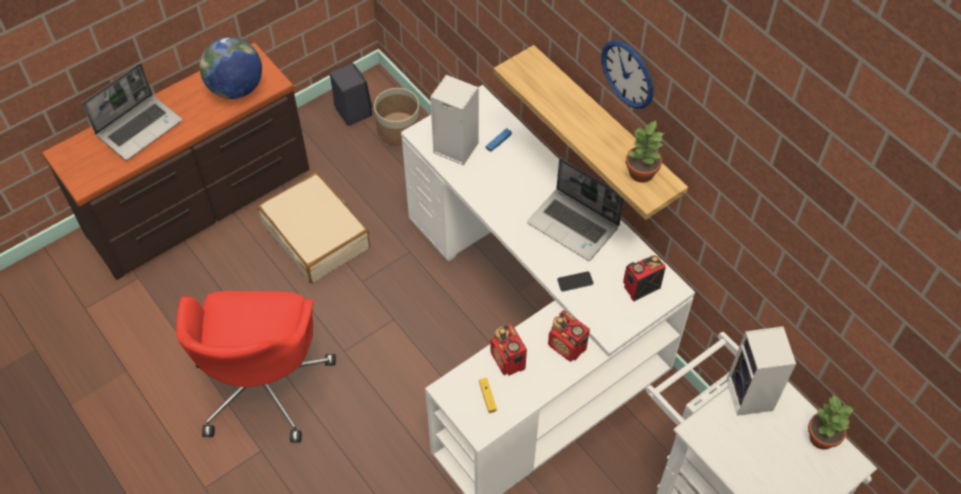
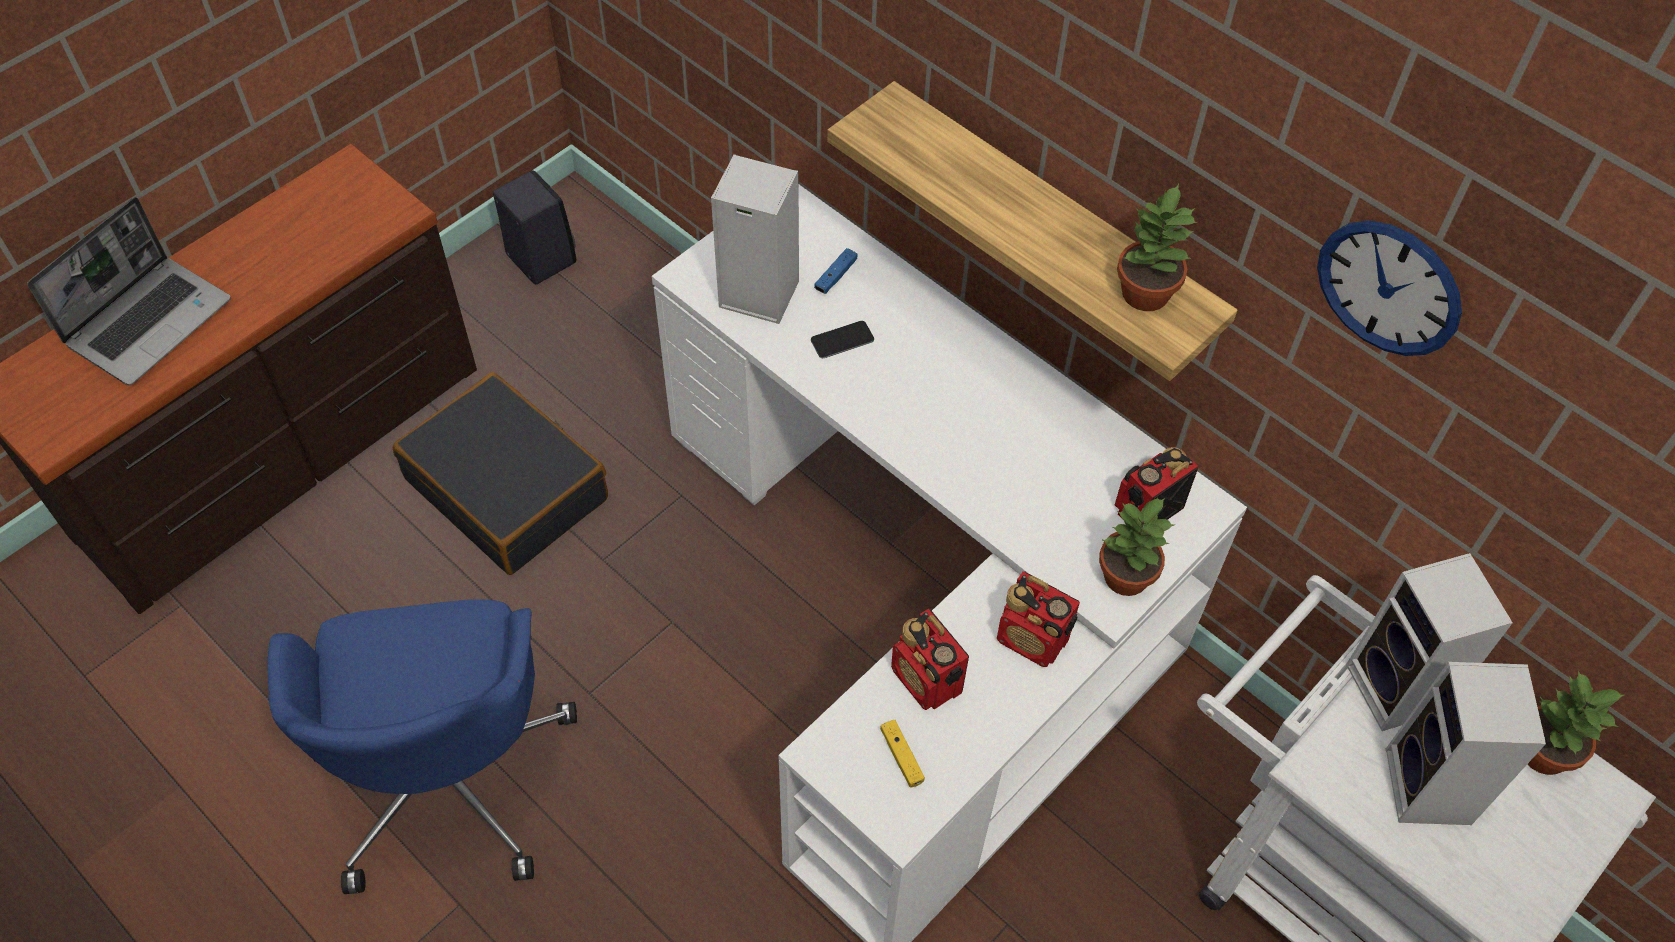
camera: 10 degrees left, 0 degrees up
(236, 88) = (327, 230): globe -> none
(263, 383) = (447, 775): red office chair -> blue office chair
(317, 236) = (508, 488): beige suitcase -> black suitcase
(399, 129) = (628, 281): planter -> none
(574, 225) = (1003, 411): laptop -> none
(575, 281) = (1025, 515): phone -> phone (842, 340)
(621, 320) = (1124, 576): none -> potted plant
(628, 74) = (1106, 104): wall clock -> wall clock (1389, 287)
(756, 448) = (1430, 790): none -> speaker

